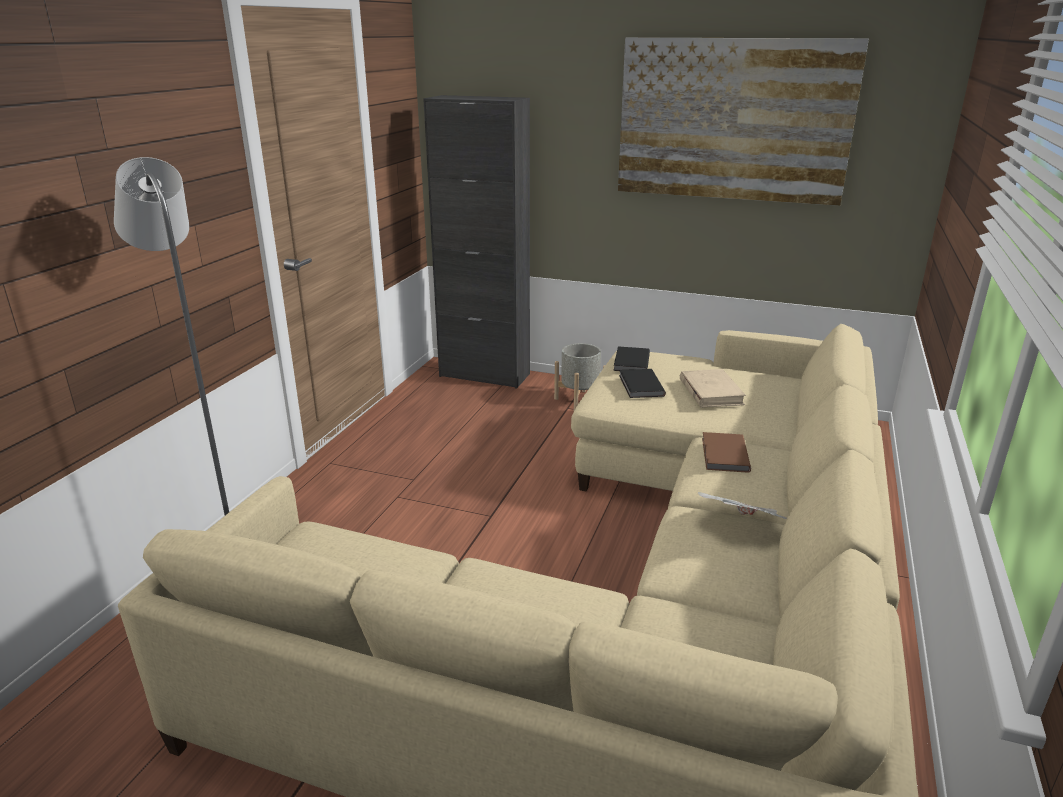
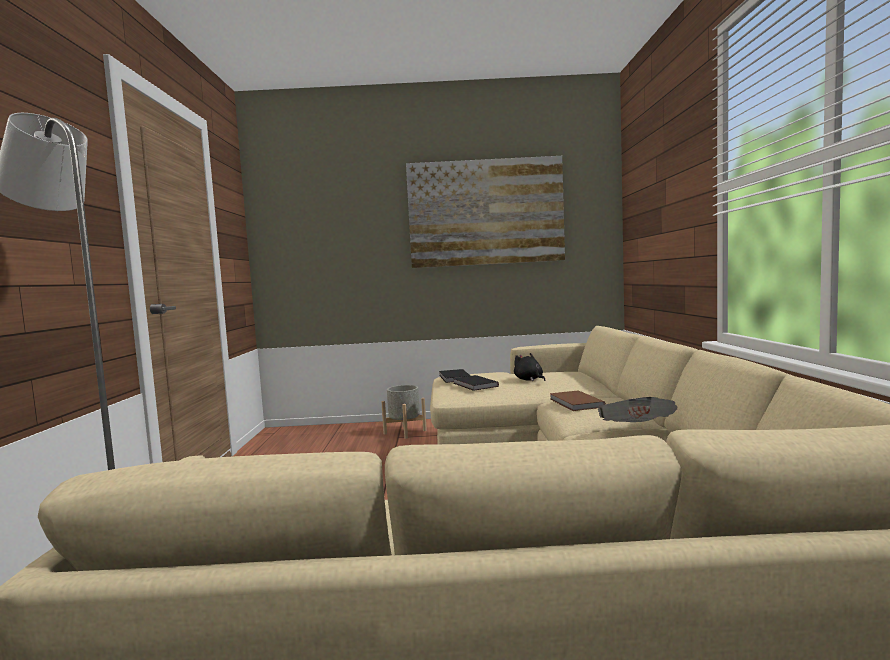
camera: 20 degrees left, 20 degrees down
(484, 375) = (316, 430): black cabinet -> none
(710, 392) = (529, 380): beige book -> black plush toy

